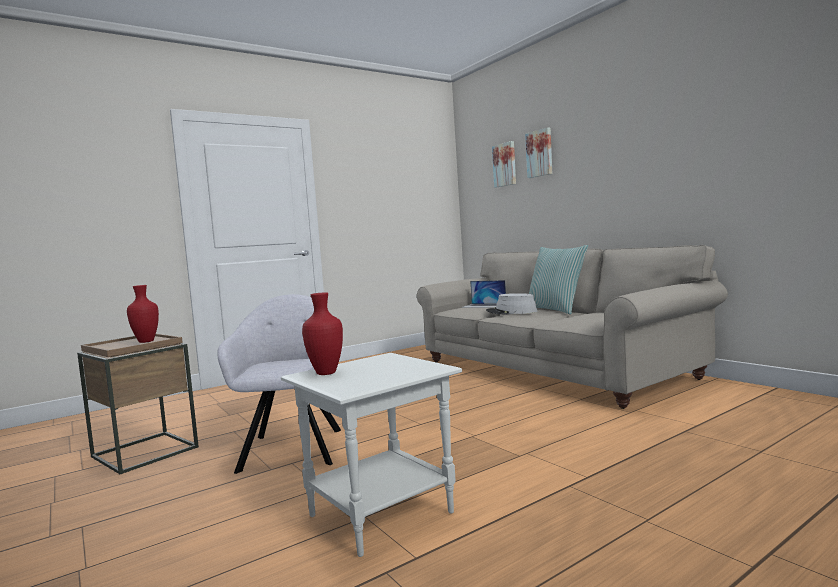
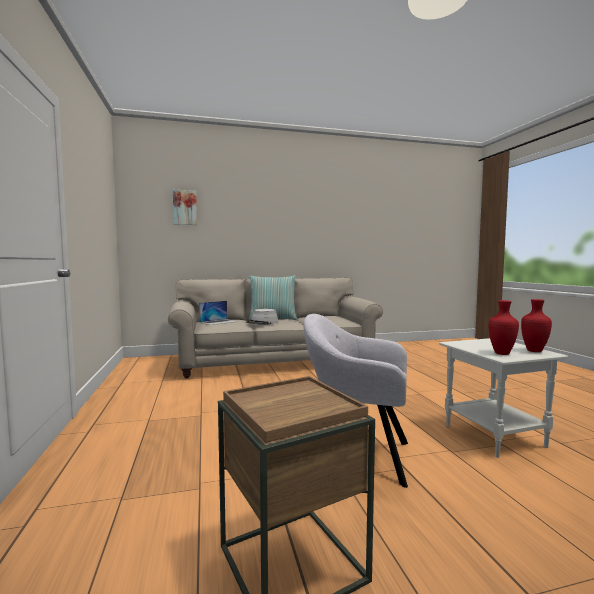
camera: 70 degrees left, 0 degrees up
(147, 341) = (294, 393): red vase -> red vase (533, 351)
(540, 153) = (223, 206): picture -> none

